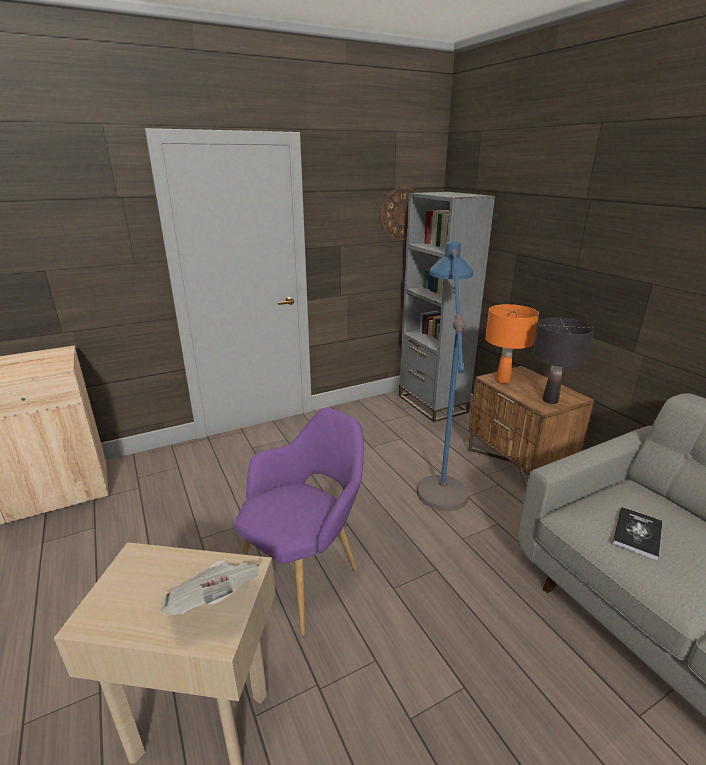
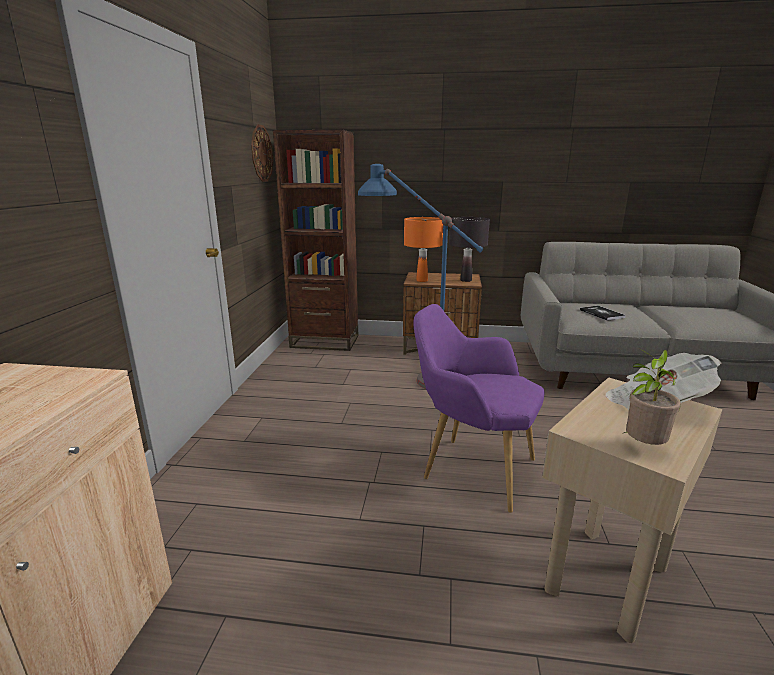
camera: 55 degrees left, 5 degrees down
(112, 602) = (641, 446): none -> potted plant
(306, 573) = (471, 468): purple armchair -> purple armchair turned 45 degrees counterclockwise
(432, 404) = (325, 341): grey bookcase -> brown bookcase

